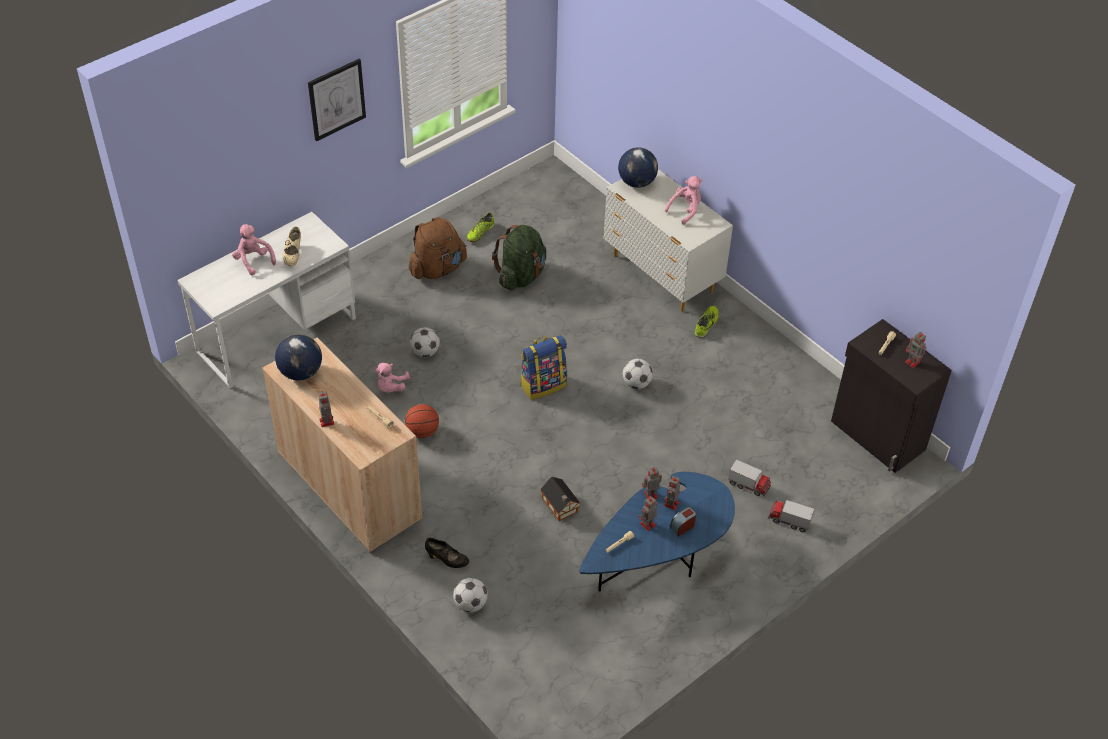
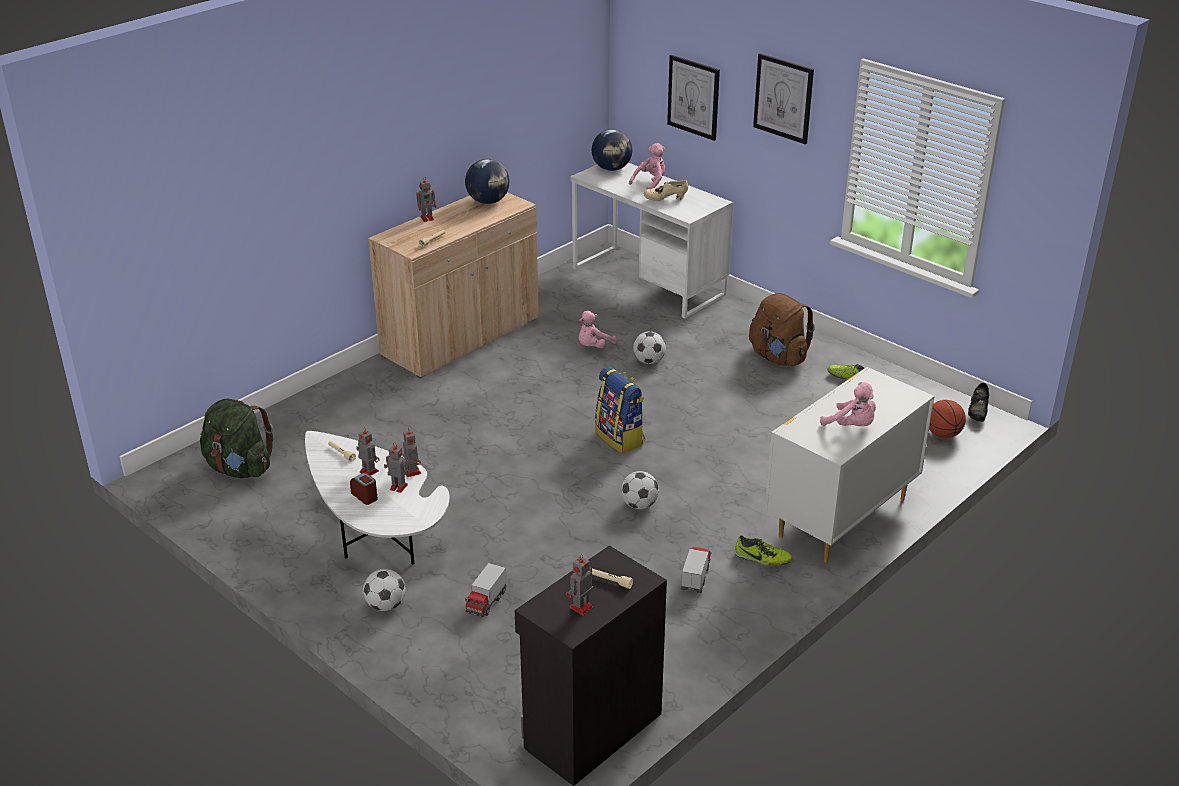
camera: 85 degrees right, 15 degrees down
(248, 164) = (693, 97): none -> picture
(390, 387) = (593, 346): pink plush toy -> pink plush toy turned 60 degrees counterclockwise
(422, 431) = (536, 370): basketball -> basketball (943, 434)
(447, 560) = (371, 398): black shoe -> black shoe (977, 413)
(470, 604) = (316, 415): football -> football (386, 605)
(521, 276) = (790, 411): green backpack -> green backpack (240, 468)
(560, 506) = (443, 461): toy house -> none
(636, 182) = (888, 387): globe -> globe (612, 169)
(659, 555) = (376, 533): blue coffee table -> white coffee table
(789, 521) = (430, 639): toy truck -> toy truck (695, 578)

